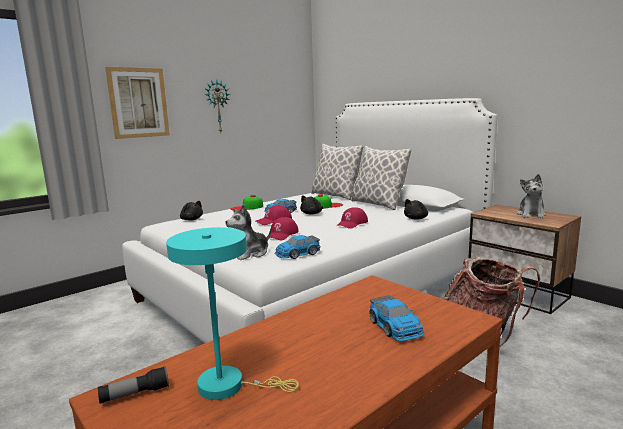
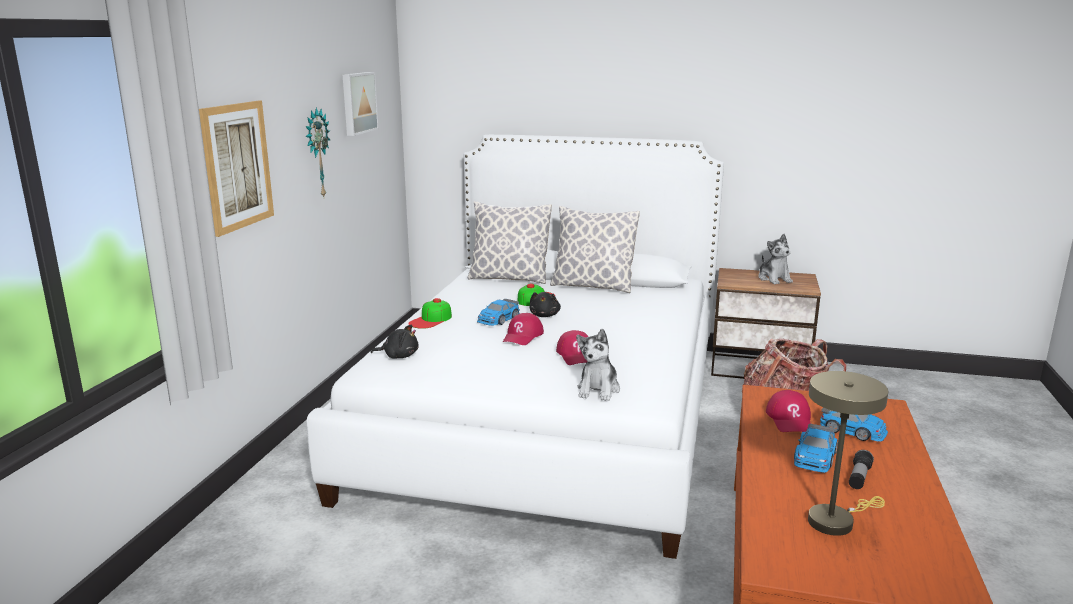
camera: 35 degrees left, 5 degrees up
(135, 394) = (785, 556): flashlight -> flashlight (859, 477)
(229, 385) = (835, 520): turquoise table lamp -> beige table lamp
(263, 82) = (358, 103): none -> picture
(297, 254) = (650, 378): toy car -> toy car (814, 458)
(352, 223) = (622, 323): red cap -> red cap (790, 419)
(416, 219) = (675, 302): black plush toy -> none

